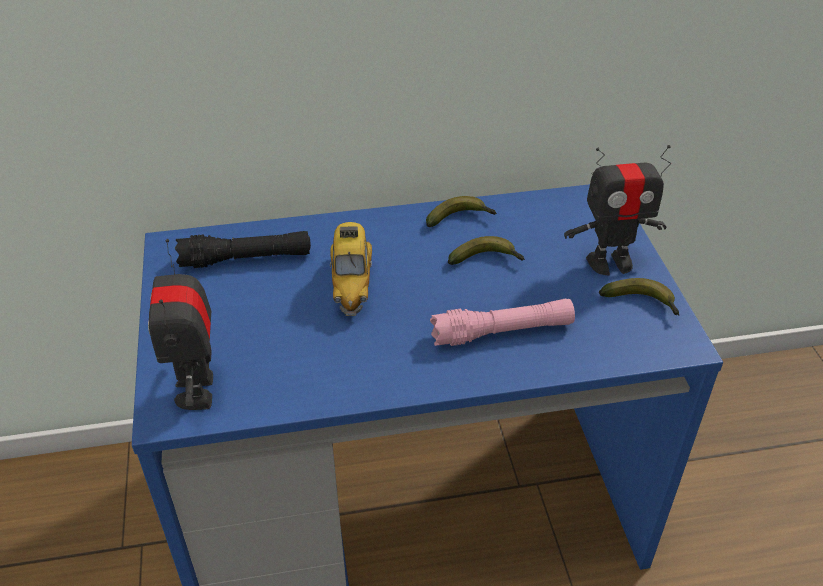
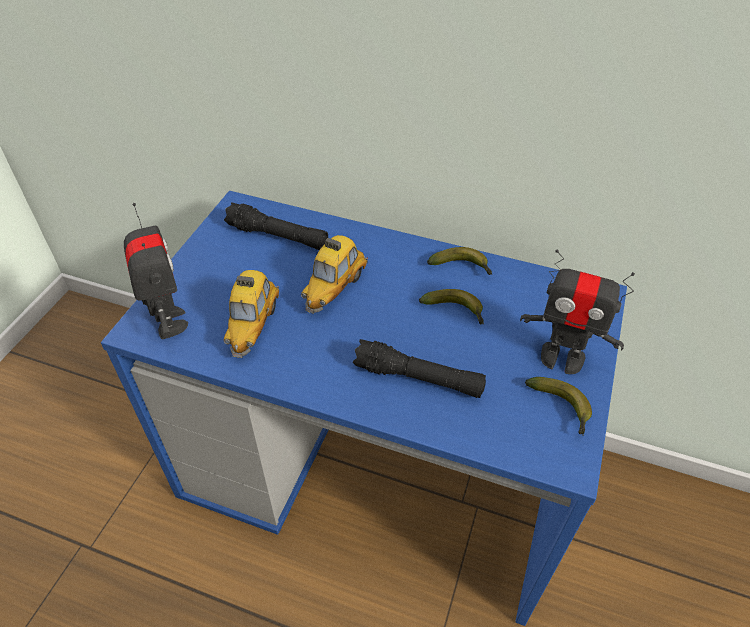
camera: 30 degrees right, 5 degrees up
(197, 390) = (169, 322): toy robot -> toy robot turned 135 degrees clockwise
(296, 354) = (253, 325): none -> toy car
(502, 332) = (418, 378): pink flashlight -> black flashlight

